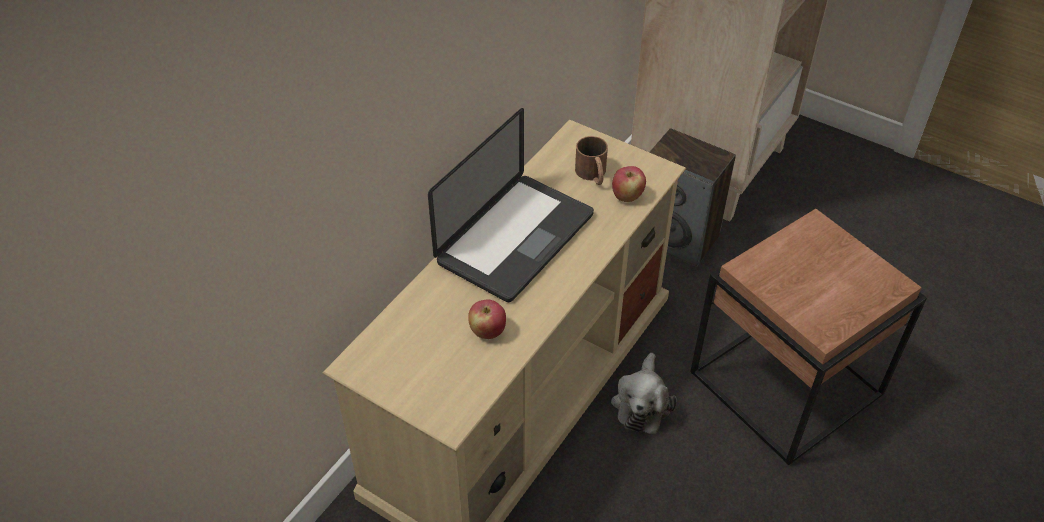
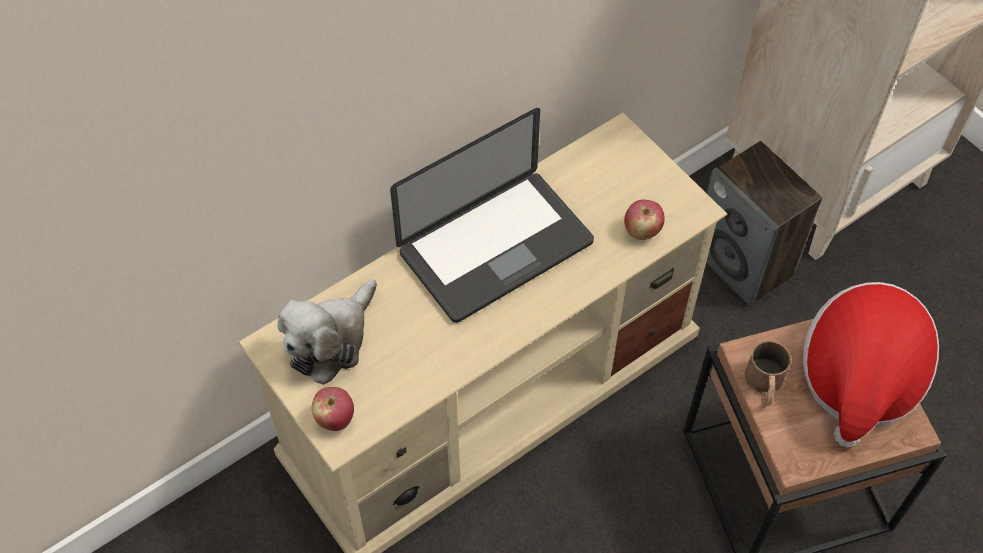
camera: 20 degrees right, 10 degrees up
(487, 331) = (419, 349): apple -> apple (335, 419)
(593, 175) = (616, 192): brown mug -> brown mug (764, 385)
(641, 403) = (613, 449): plush toy -> plush toy (331, 340)
(838, 260) = (859, 378): none -> hat

